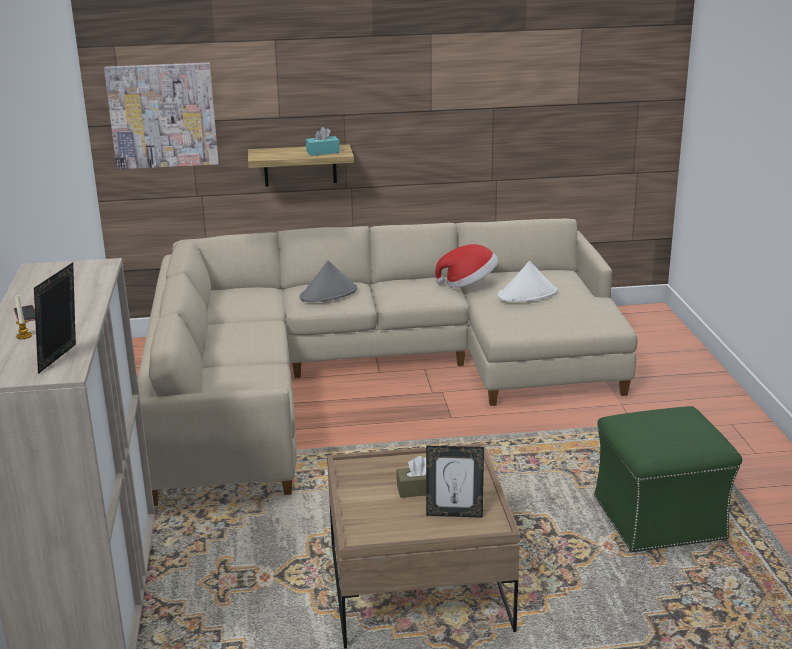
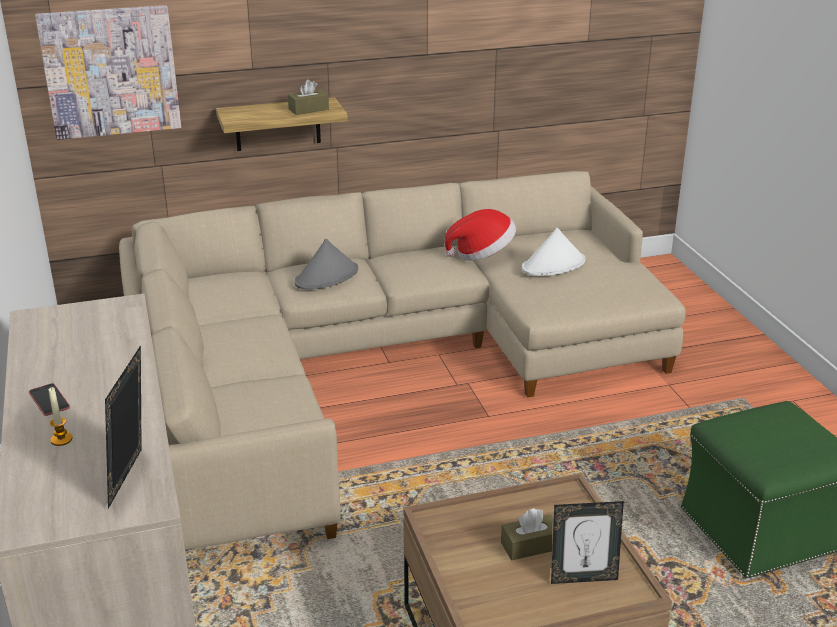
camera: 10 degrees left, 5 degrees up
(323, 152) = (308, 109): turquoise tissue box -> brown tissue box

